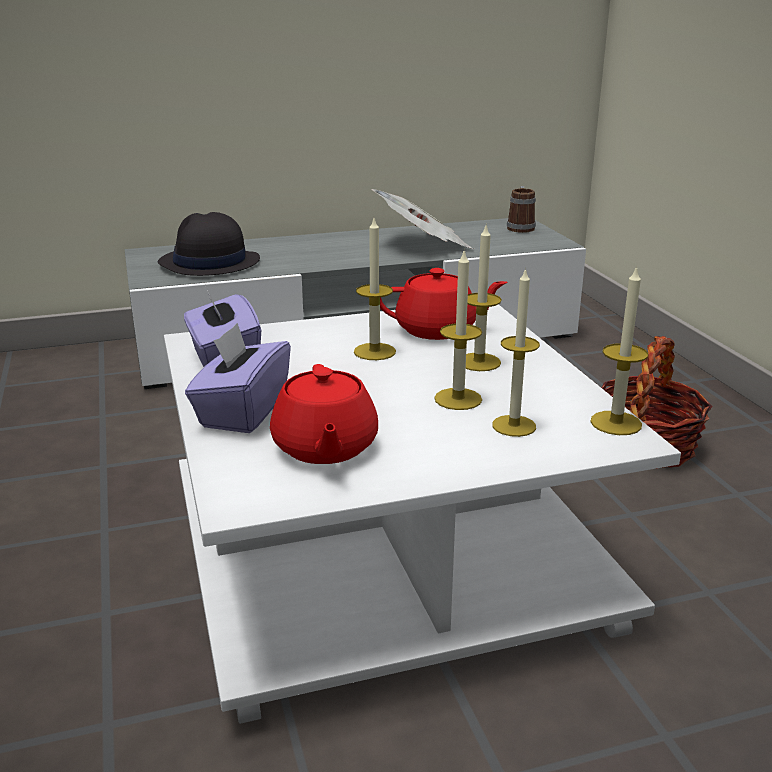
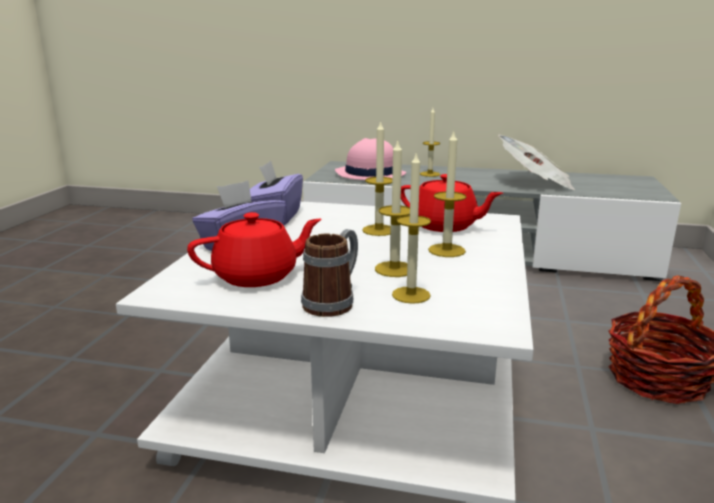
camera: 30 degrees right, 5 degrees down
(209, 263) = (369, 174): black hat -> pink hat
(324, 448) = (257, 276): red teapot -> red teapot turned 135 degrees counterclockwise
(520, 227) = (635, 182): mug -> mug (334, 302)
(616, 423) = (501, 313): candle -> candle (430, 174)

